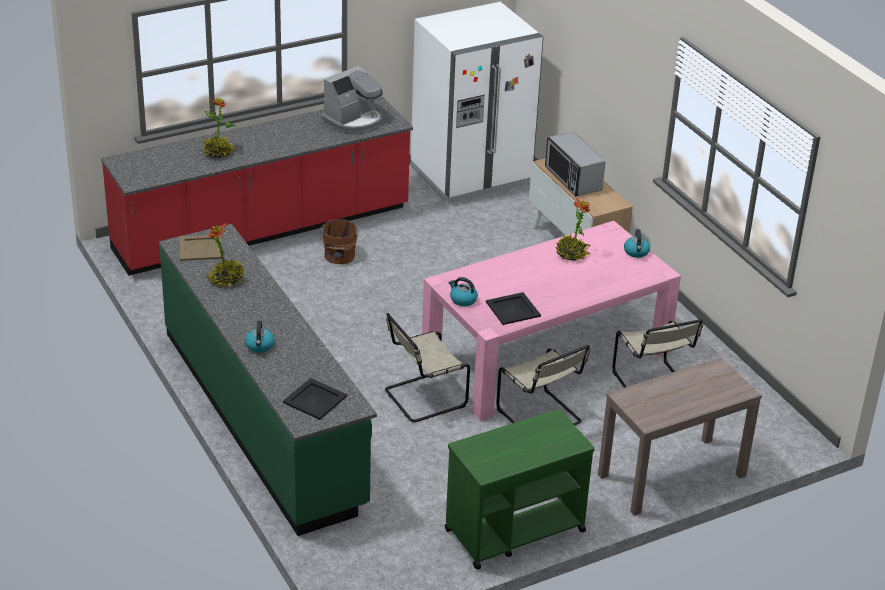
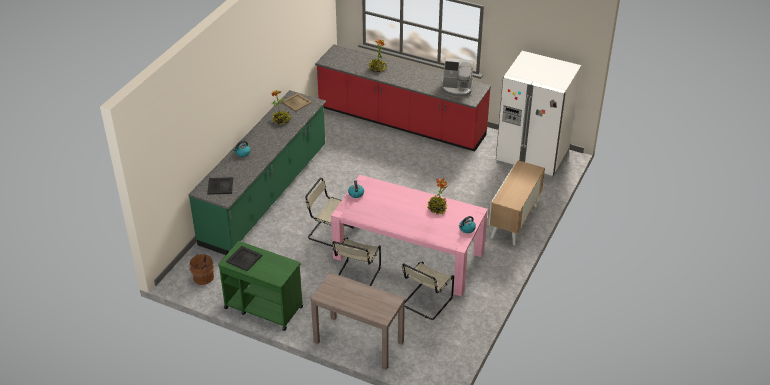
camera: 55 degrees right, 5 degrees up
(339, 256) = (409, 154): brown bucket -> brown bucket (202, 278)
(513, 309) = (367, 212): black tray -> black tray (244, 258)
(573, 179) = (518, 180): microwave -> none

